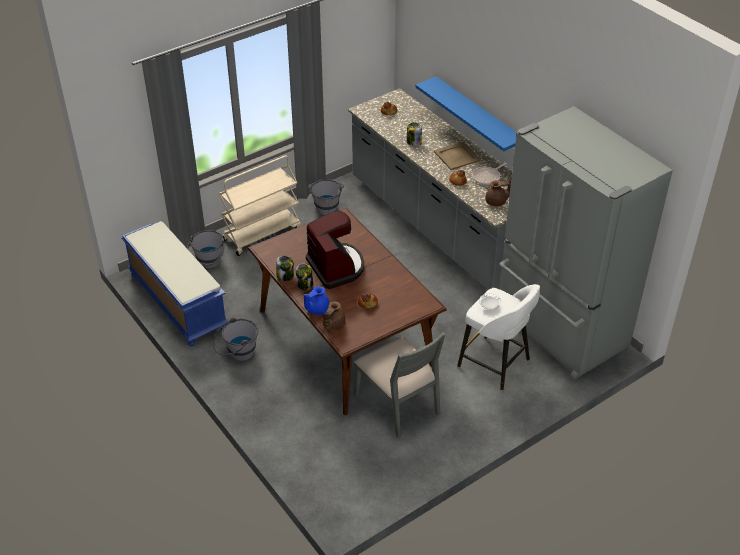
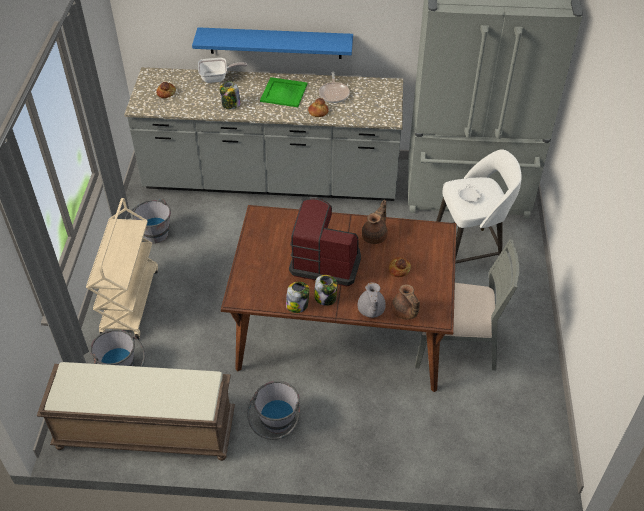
camera: 50 degrees left, 5 degrees up
(176, 301) = (144, 432): blue bench -> brown bench
(317, 309) = (371, 310): blue teapot -> grey teapot
(432, 122) = (217, 78): none -> frying pan
(457, 156) = (283, 92): beige tray -> green tray
(497, 202) = (373, 107): brown teapot -> brown teapot (375, 236)

